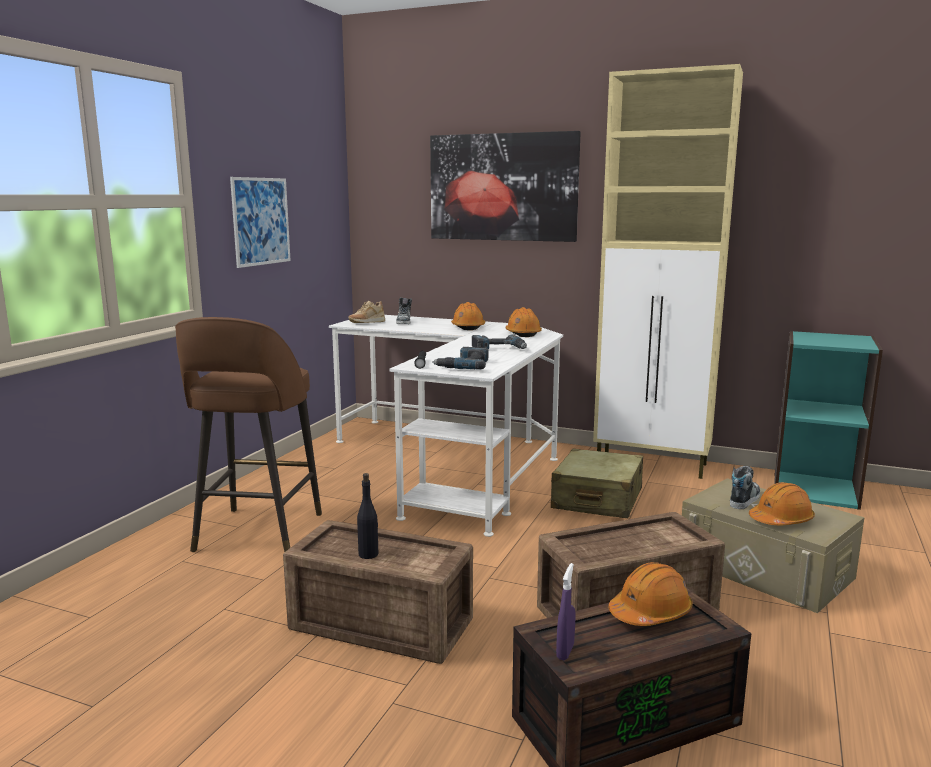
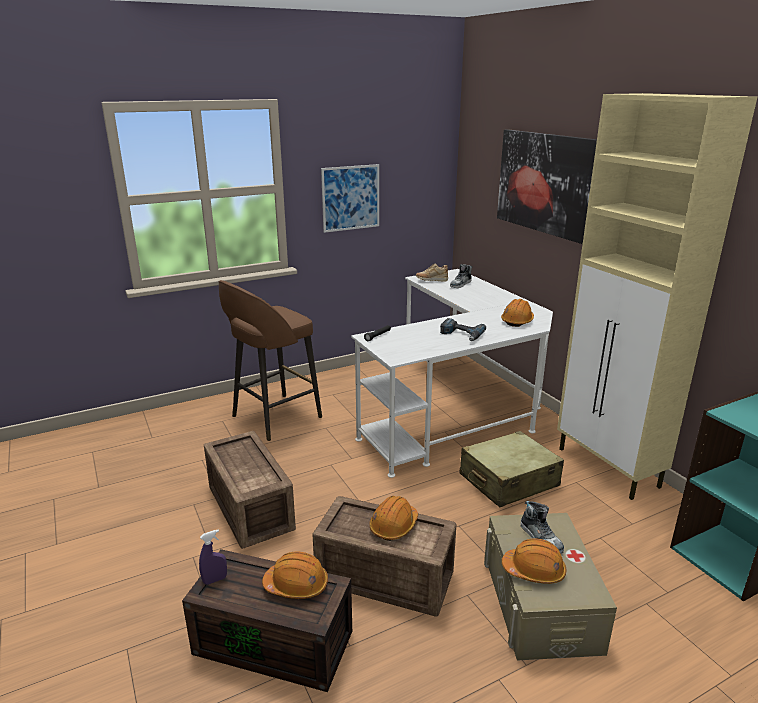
camera: 40 degrees right, 10 degrees up
(368, 554) = (238, 464): black bottle -> none
(464, 365) = (400, 346): power drill -> none
(467, 327) = (492, 302): orange hard hat -> orange hard hat (394, 526)
(744, 499) = (541, 538): shoe -> shoe turned 75 degrees clockwise

